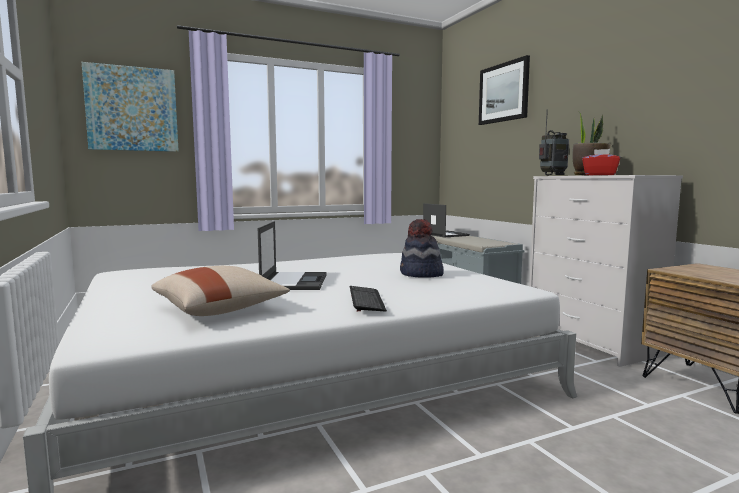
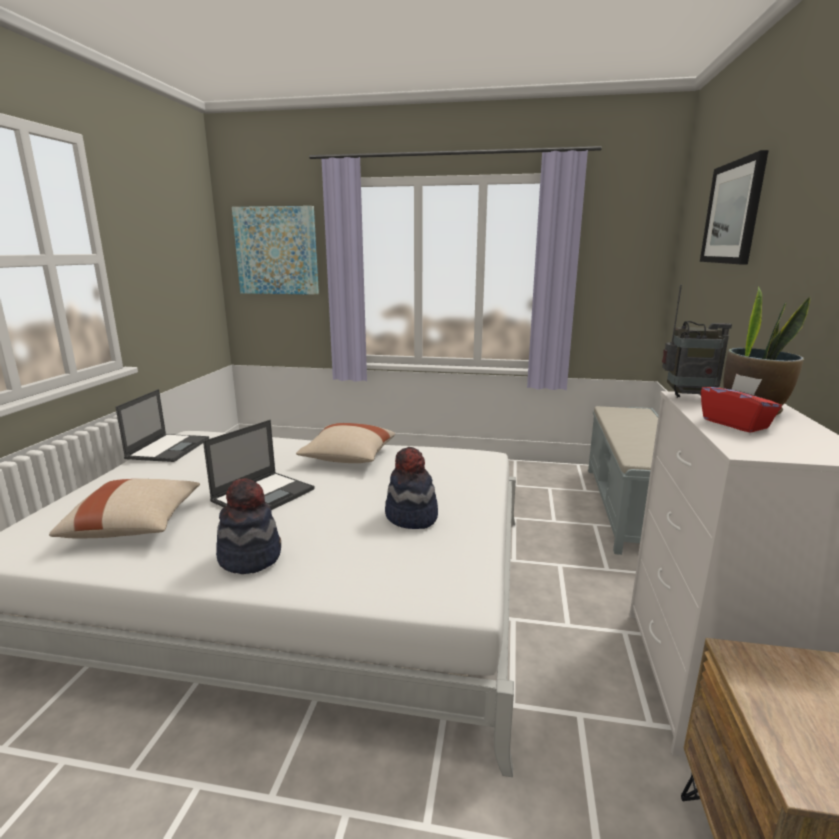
camera: 35 degrees right, 10 degrees up
(307, 265) = (348, 458): none -> beige pillow
(366, 300) = (250, 557): keyboard -> hat
(444, 234) = (632, 420): laptop -> laptop (169, 448)

